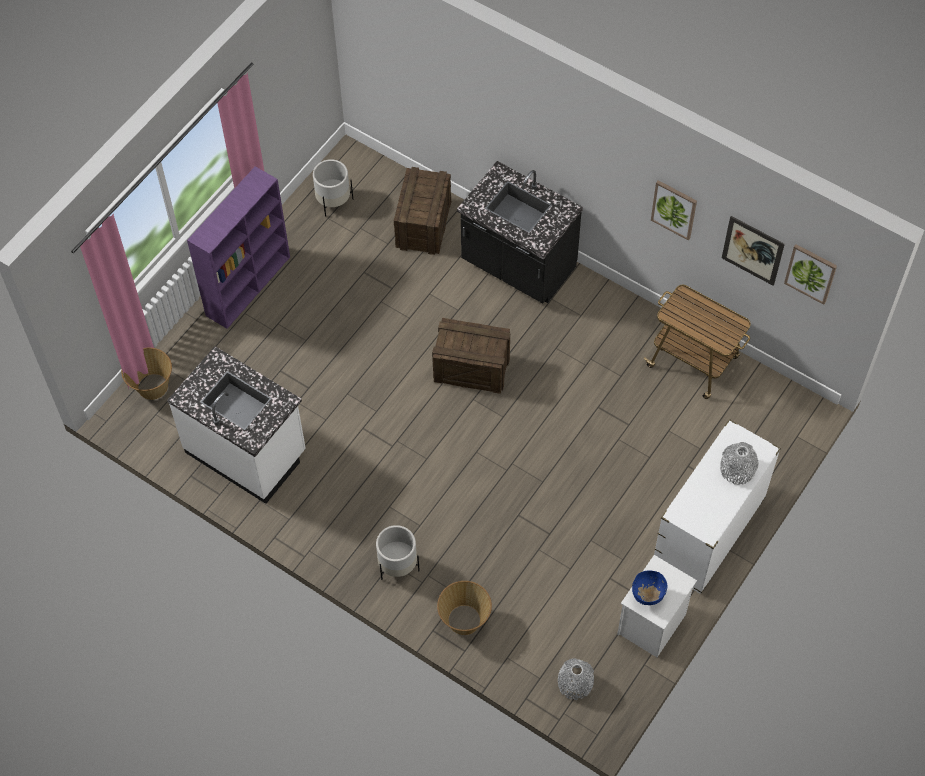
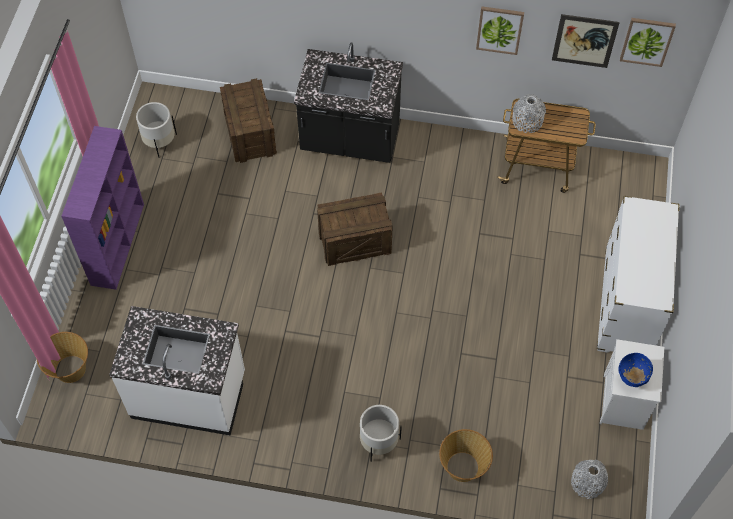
camera: 25 degrees left, 0 degrees up
(737, 469) = (654, 236): grey vase -> grey vase (527, 121)

